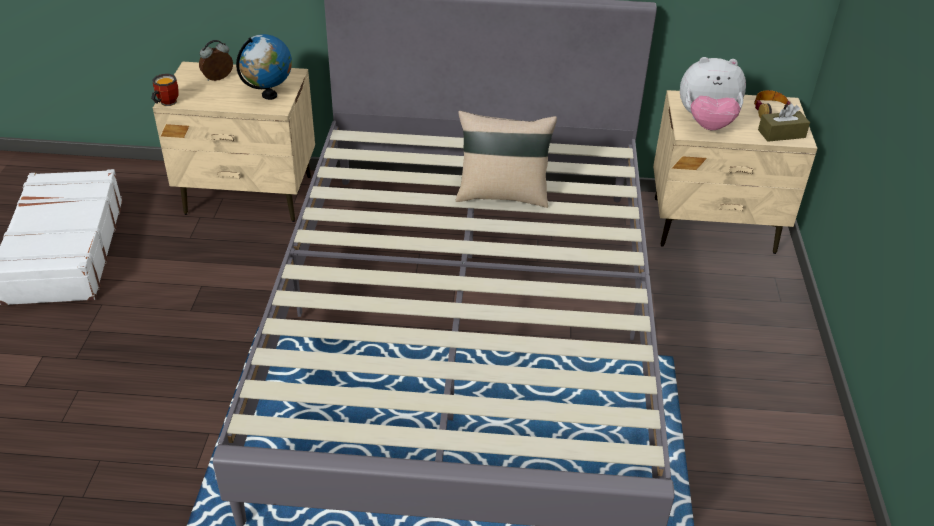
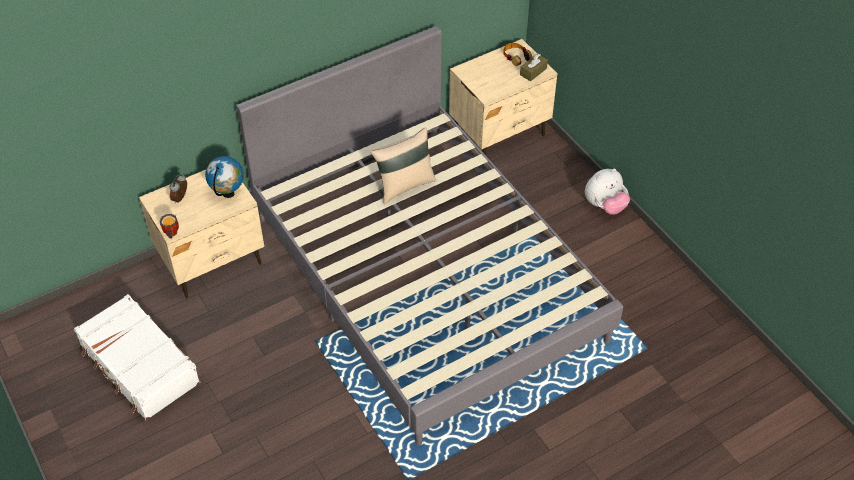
camera: 35 degrees left, 10 degrees up
(707, 123) = (491, 84): plush toy -> plush toy (604, 206)

